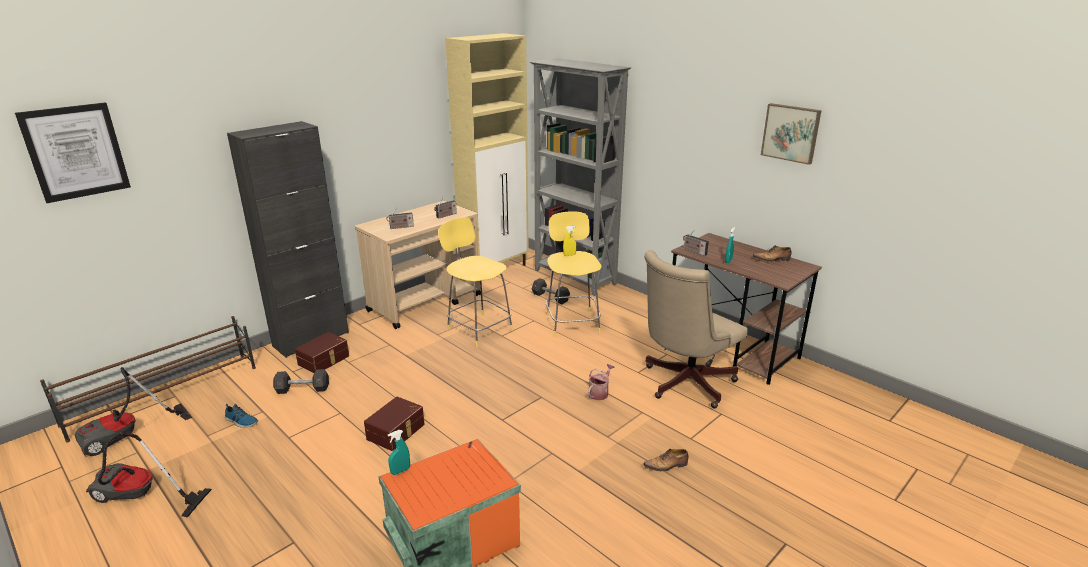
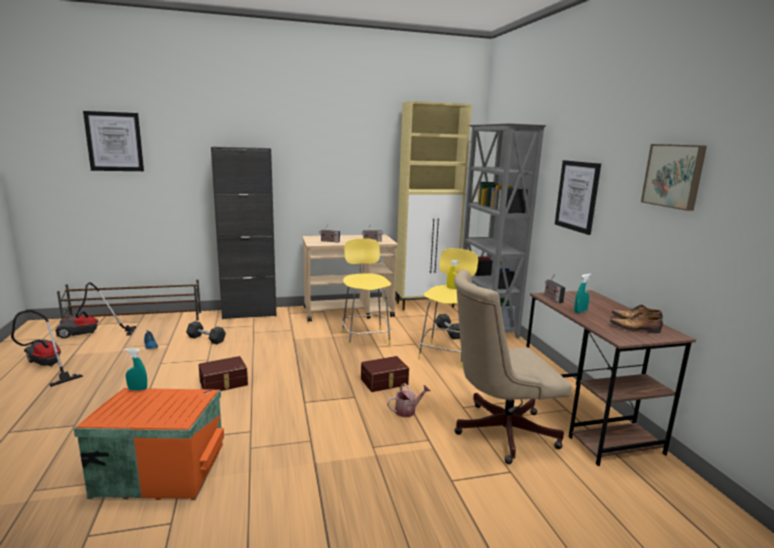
camera: 30 degrees right, 10 degrees down
(324, 360) = (240, 327): brown storage box -> brown storage box (385, 382)
(666, 465) = (399, 494): shoe -> shoe (636, 329)
(680, 143) = (577, 196): none -> picture

